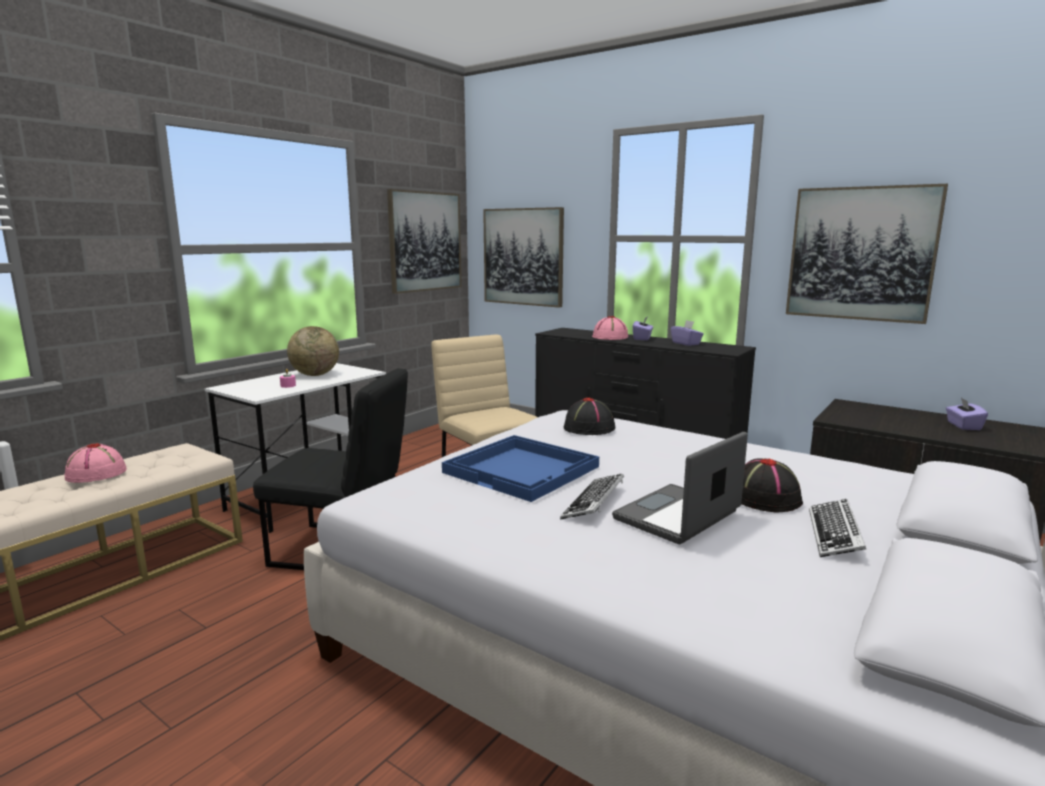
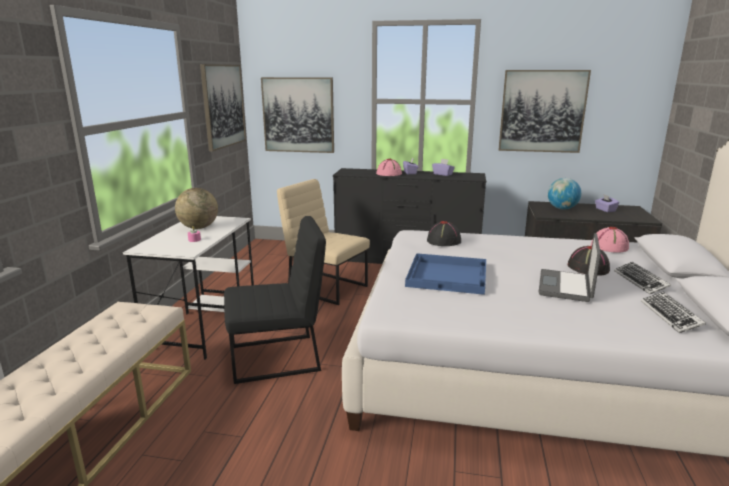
camera: 25 degrees left, 5 degrees up
(96, 474) = (82, 342): pink hat -> pink hat (609, 247)
(594, 503) = (515, 288): keyboard -> keyboard (670, 316)
(879, 415) = (562, 209): none -> globe

